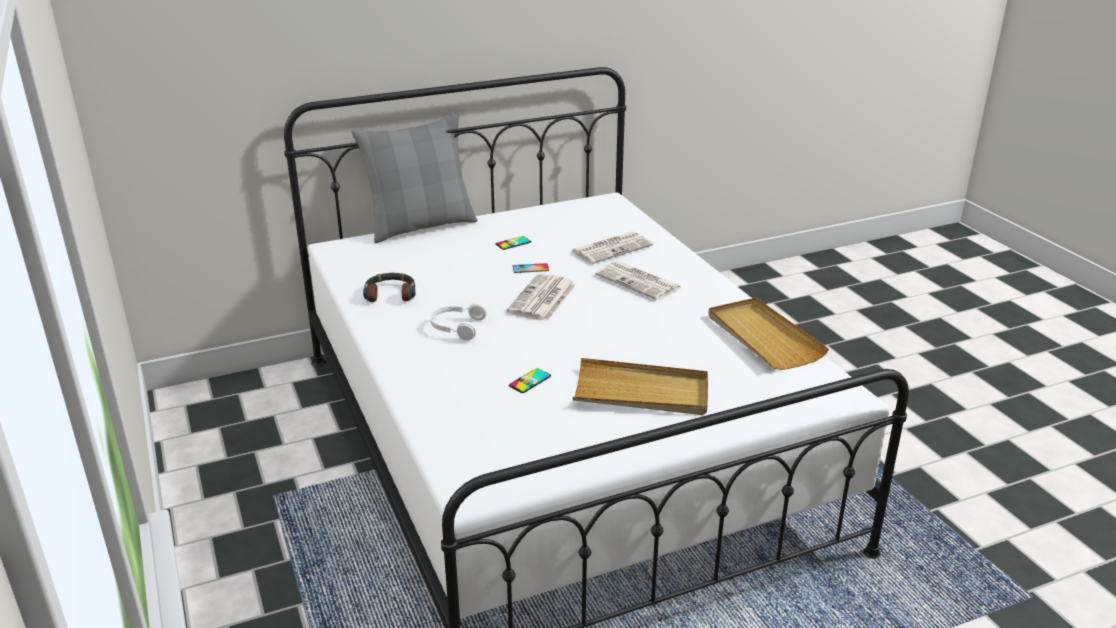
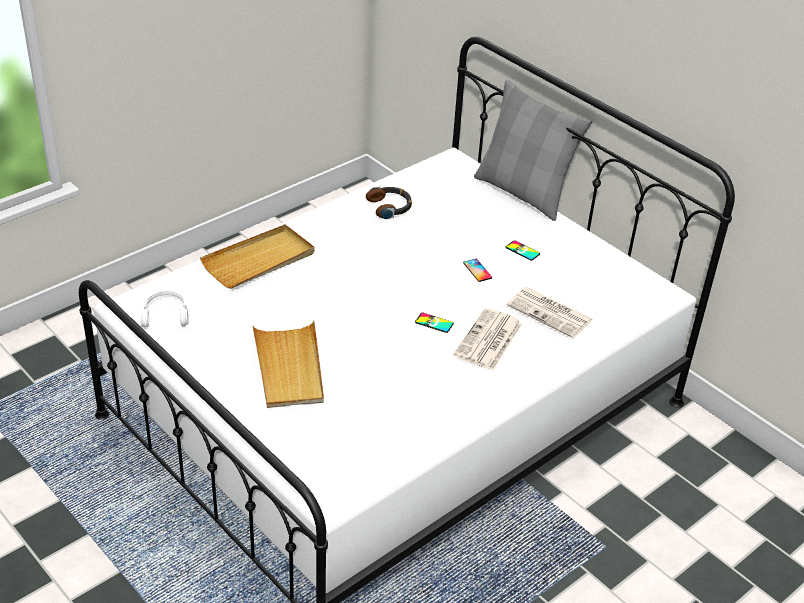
camera: 70 degrees right, 10 degrees up
(456, 327) = (351, 251): white headphones -> white headphones (165, 314)
(530, 381) = (284, 305): phone -> phone (434, 323)
(542, 299) = (422, 287): newspaper -> none
(763, 337) = (417, 435): beige tray -> beige tray (259, 260)

